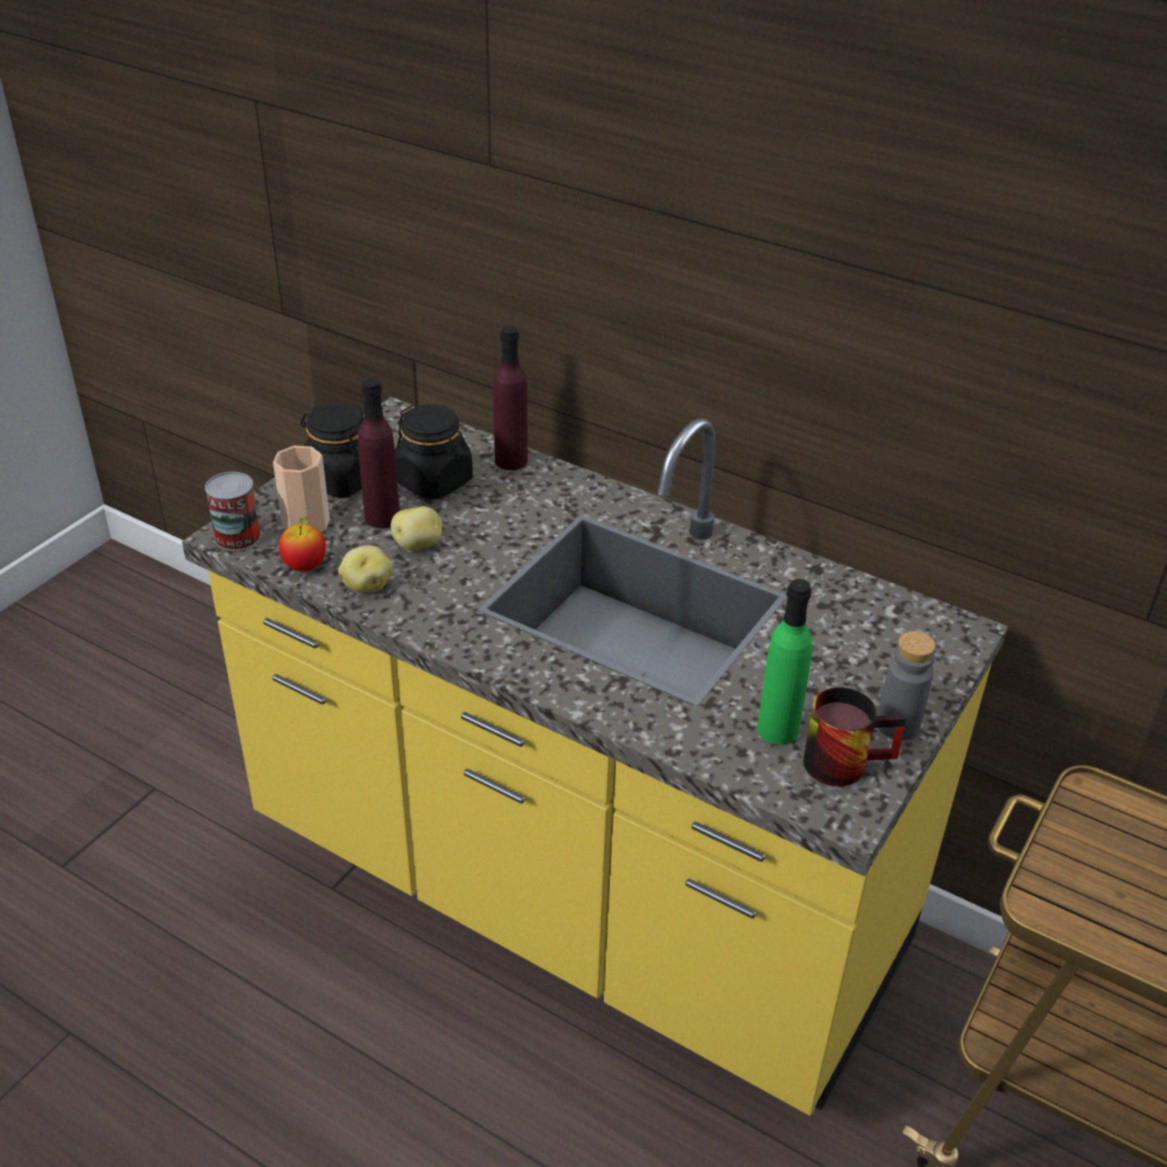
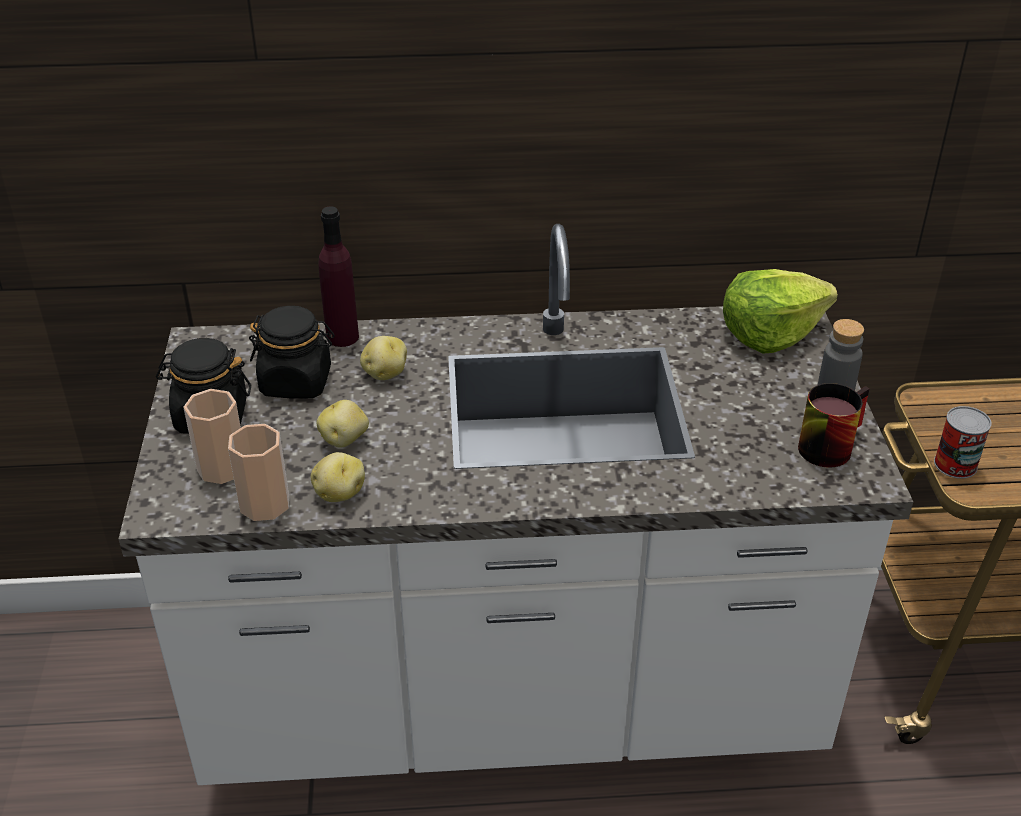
camera: 35 degrees left, 0 degrees up
(237, 537) = (170, 509): can -> can (955, 464)
(305, 566) = (264, 504): apple -> cup
(382, 517) = (286, 432): purple bottle -> none
(510, 506) = (384, 373): none -> potato
(575, 892) = (510, 697): yellow counter -> white counter
(778, 729) = (765, 445): green bottle -> none
(913, 630) = (770, 333): none -> lettuce

